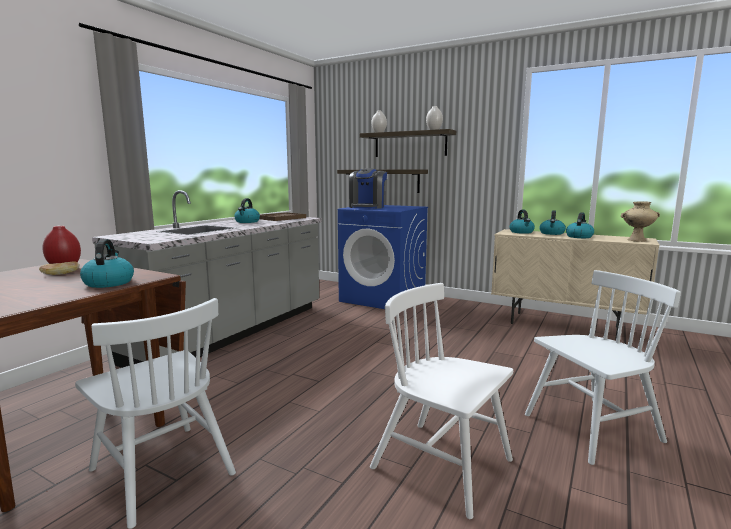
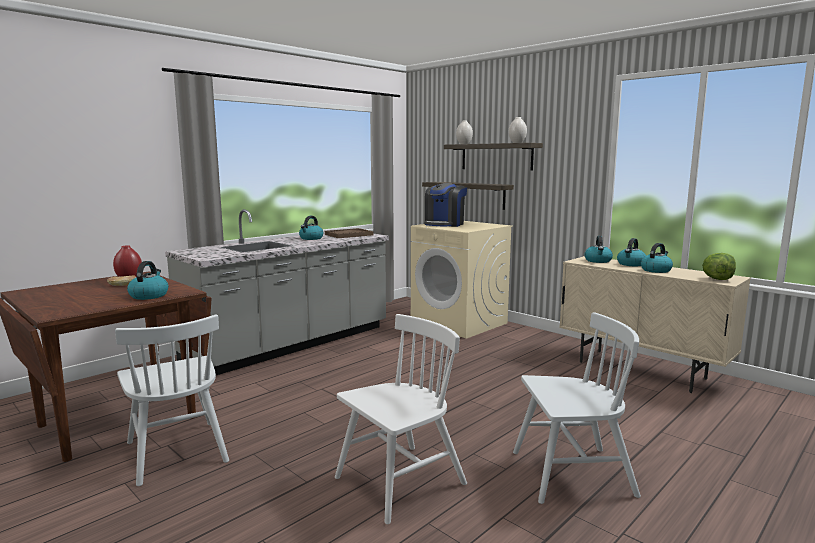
camera: 15 degrees right, 0 degrees up
(383, 298) = (459, 323): blue washing machine -> beige washing machine
(442, 465) = (400, 482): white chair -> white chair turned 90 degrees clockwise
(636, 240) = (717, 279): beige vase -> lettuce

